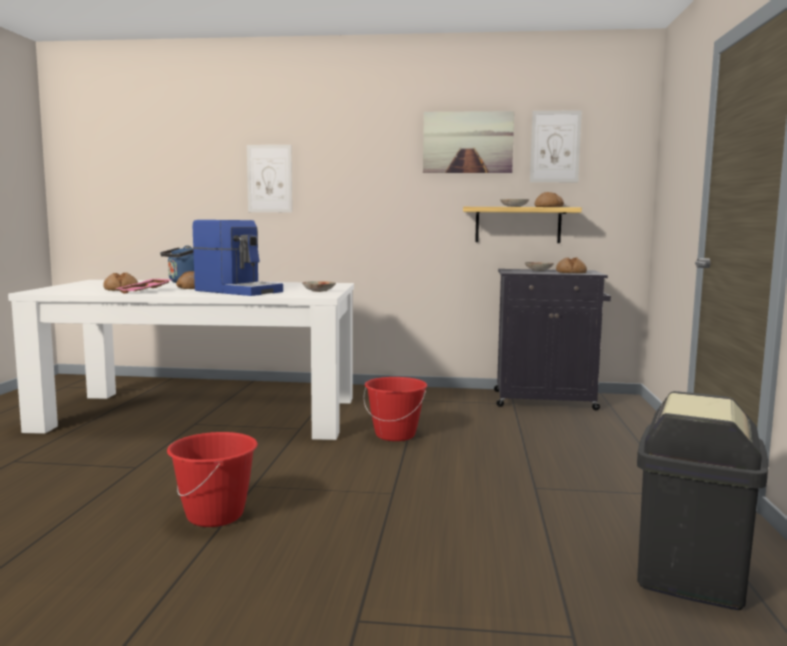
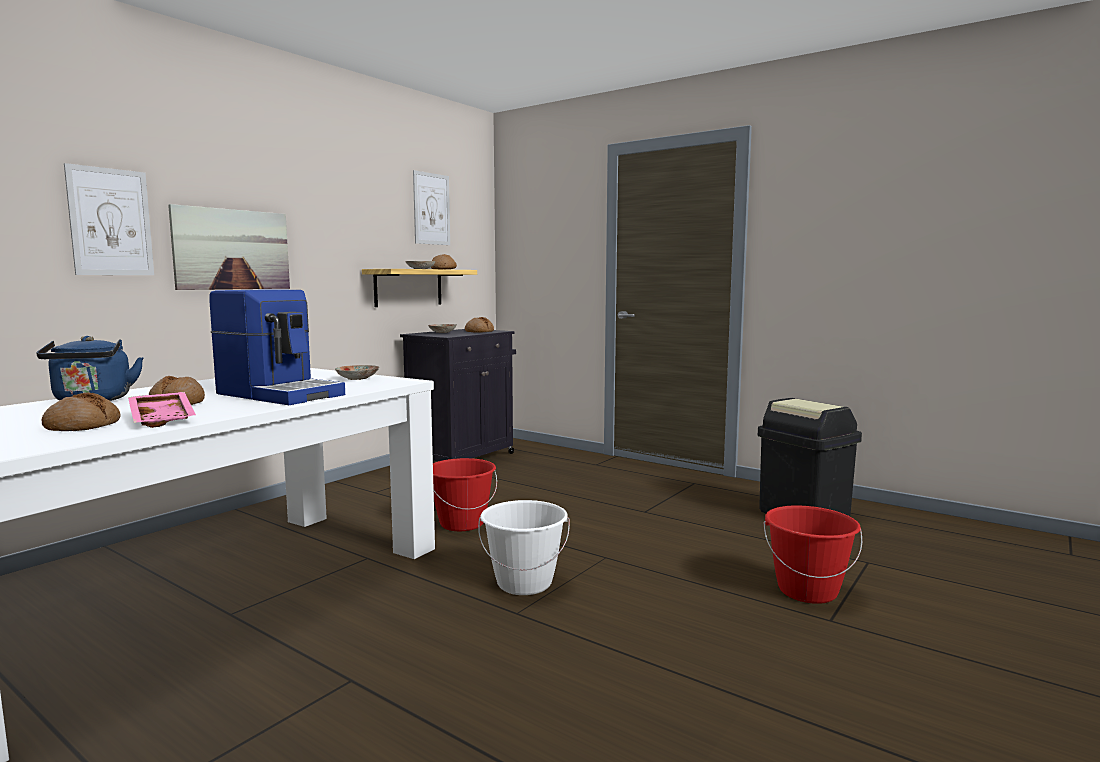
camera: 60 degrees left, 0 degrees up
(215, 515) = (579, 646): red bucket -> red bucket (807, 591)
(238, 291) = (280, 394): coffee machine -> coffee machine turned 60 degrees clockwise
(306, 477) = (524, 583): none -> white bucket
(467, 142) = (361, 196): picture -> picture (232, 249)

